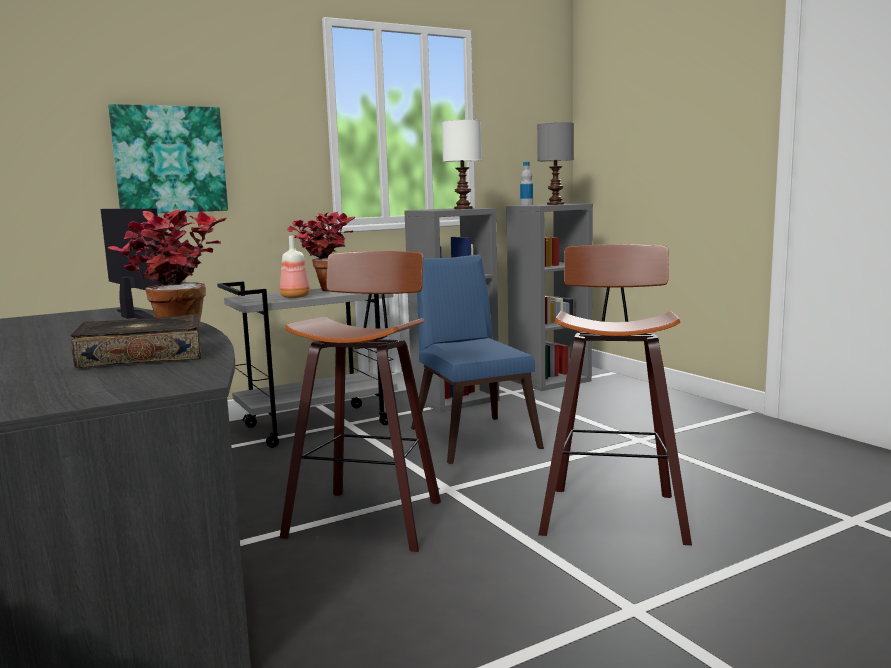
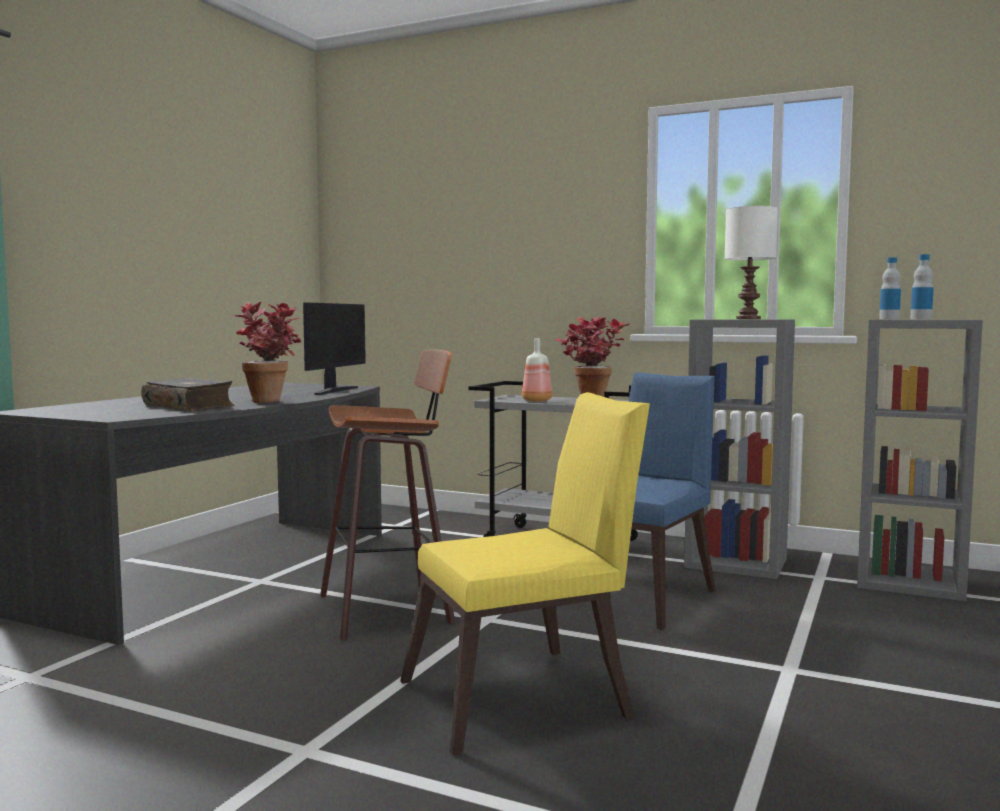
camera: 55 degrees right, 5 degrees down
(170, 160) = (492, 264): picture -> none
(555, 204) = (921, 319): grey table lamp -> bottle
(612, 512) = (528, 697): stool -> yellow chair

